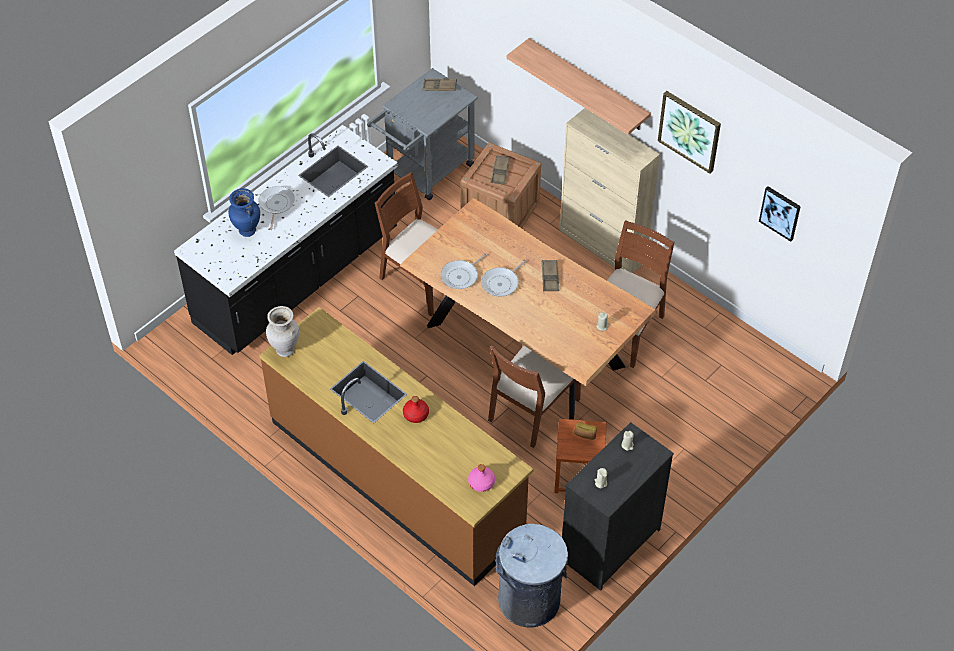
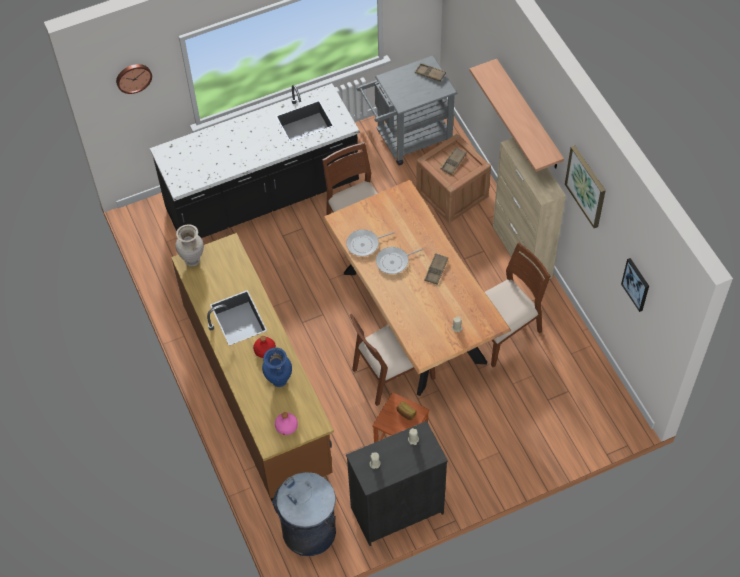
camera: 25 degrees right, 5 degrees up
(147, 167) = (133, 77): none -> wall clock
(247, 231) = (212, 150): blue vase -> blue vase (278, 381)
(276, 205) = (245, 135): frying pan -> none

